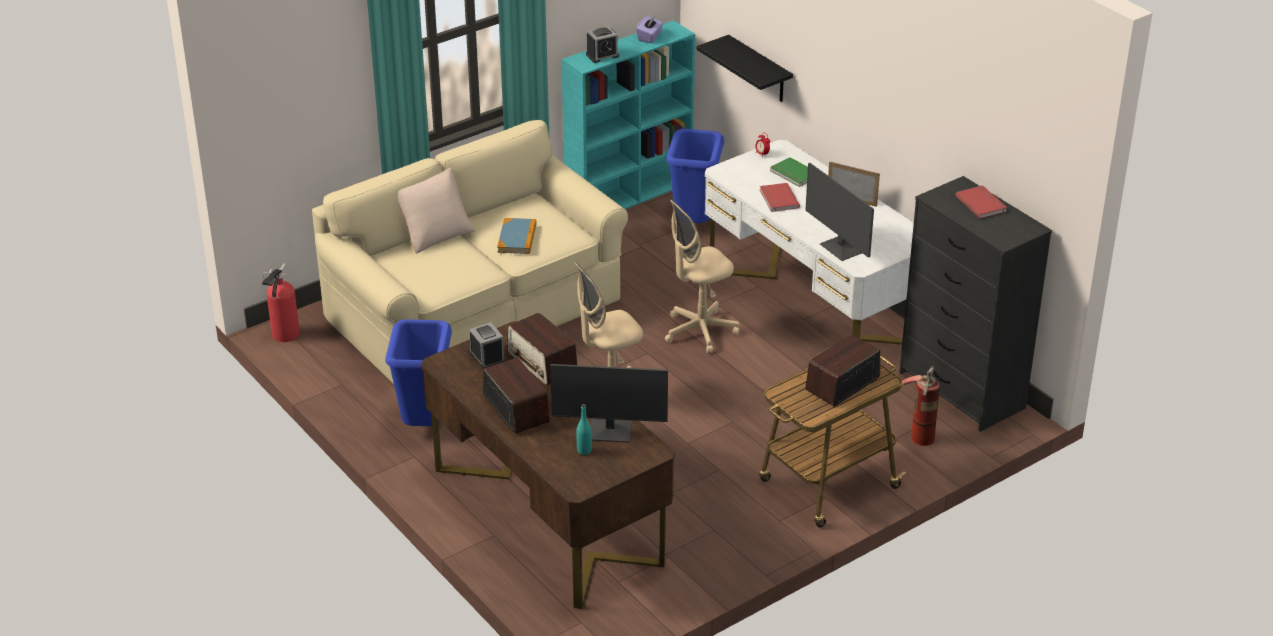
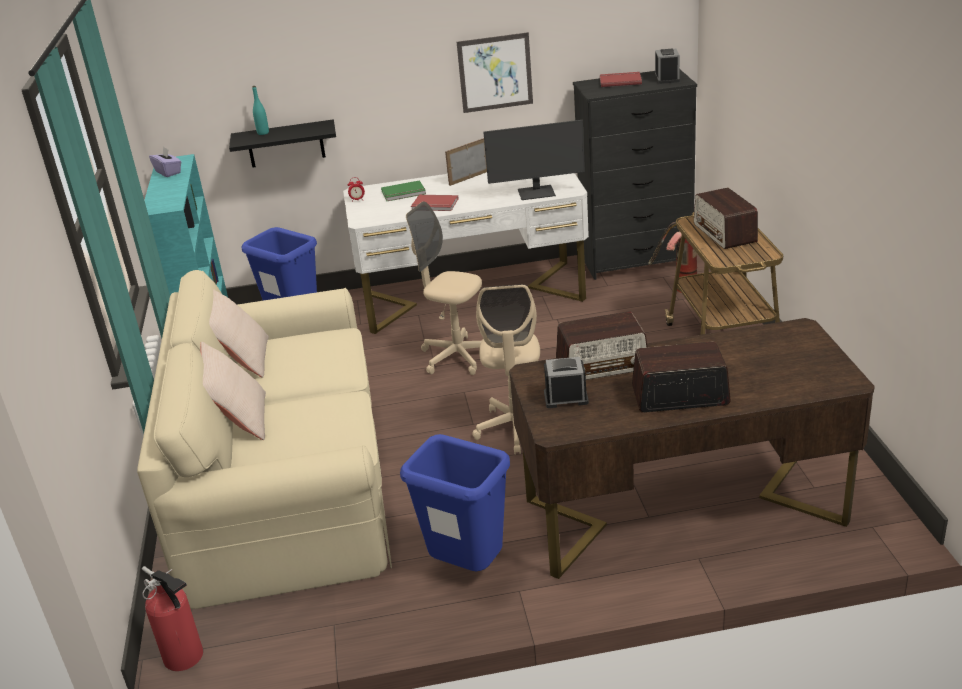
camera: 60 degrees left, 5 degrees down
(512, 204) = (242, 359): none -> beige pillow
(517, 238) = (310, 367): book -> none
(584, 450) = (780, 367): turquoise bottle -> turquoise bottle (263, 133)
(602, 55) = (166, 196): alarm clock -> alarm clock (667, 78)
(610, 432) = (754, 346): monitor -> none
(700, 331) = (456, 357): beige office chair -> beige office chair turned 120 degrees clockwise
(910, 121) = (495, 72): none -> picture

